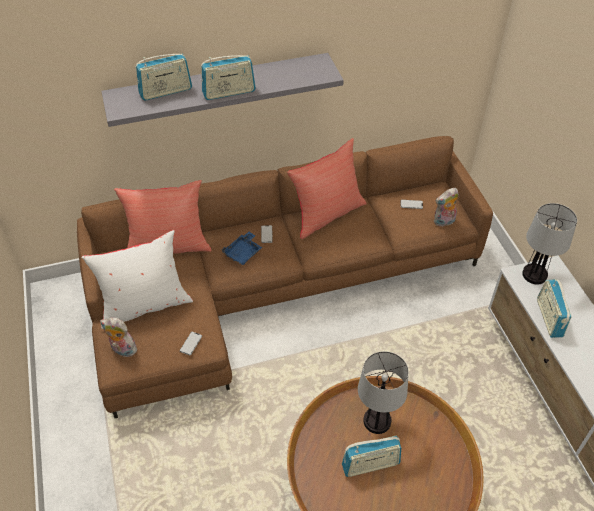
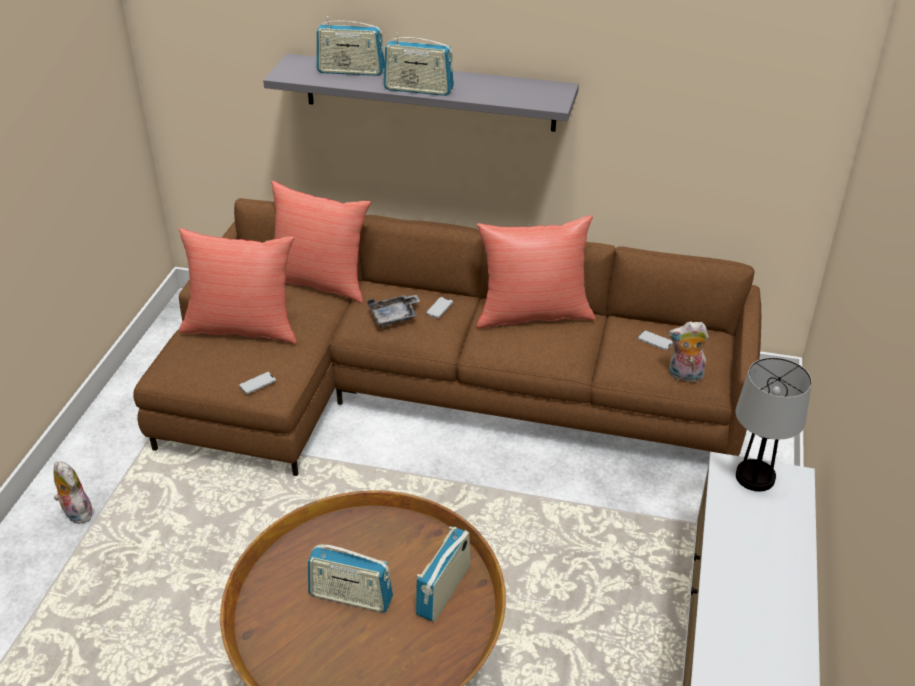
camera: 30 degrees right, 10 degrees down
(122, 350) = (182, 360): plush toy -> plush toy (75, 513)
(145, 305) = (242, 327): white pillow -> red pillow
(243, 253) = (394, 316): blue tray -> grey tray
(377, 420) = (401, 555): table lamp -> none
(549, 318) = (730, 535): radio -> radio (443, 590)

